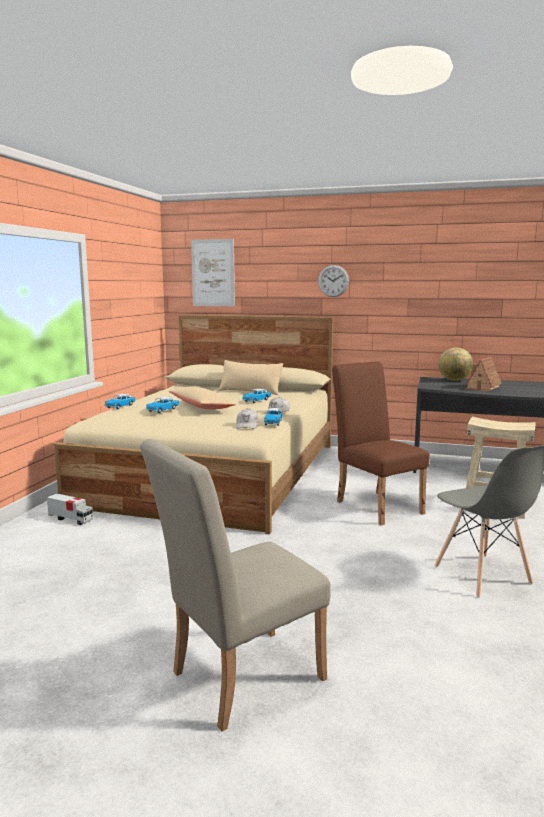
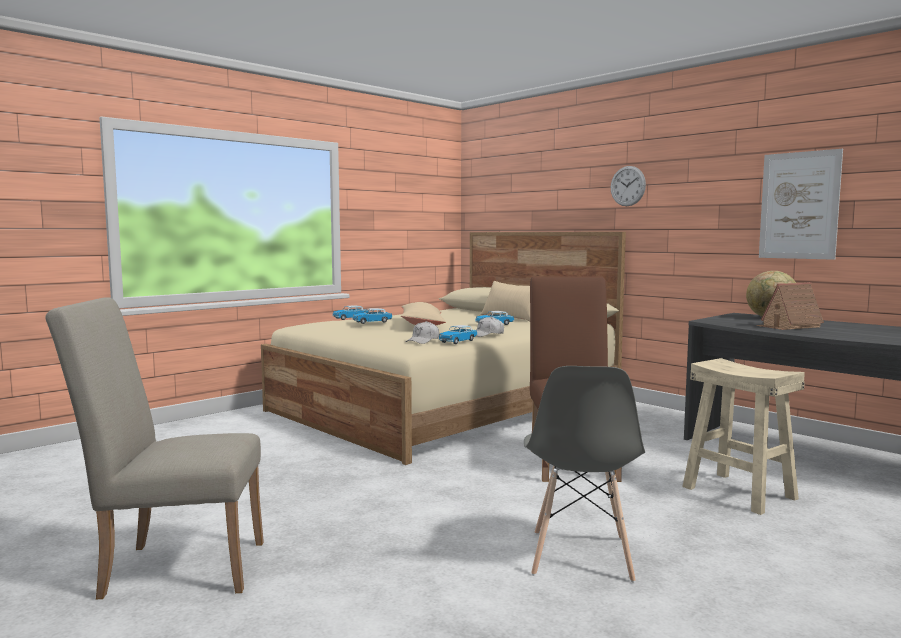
camera: 30 degrees right, 5 degrees down
(71, 519) = (258, 420): toy truck -> none
(213, 273) = (505, 183): picture -> picture (799, 205)

